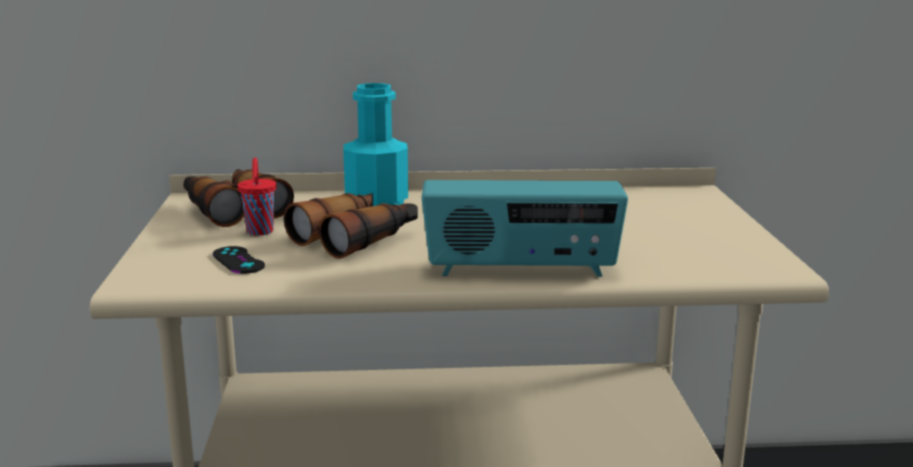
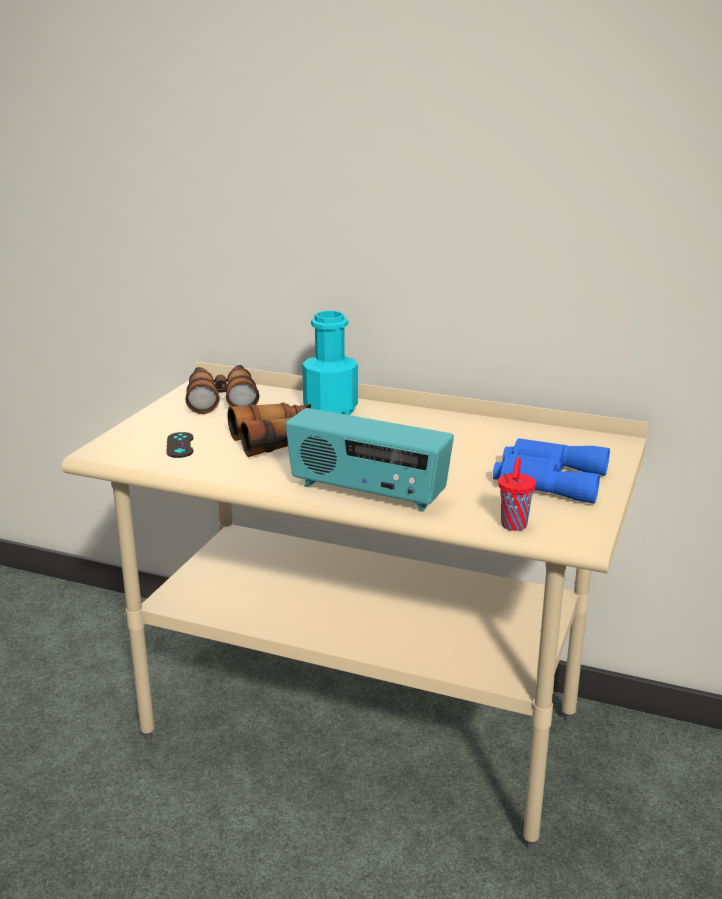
camera: 25 degrees right, 5 degrees up
(260, 232) = (219, 423): red cup -> red cup (513, 526)
(678, 229) = (546, 479): none -> blue binoculars

